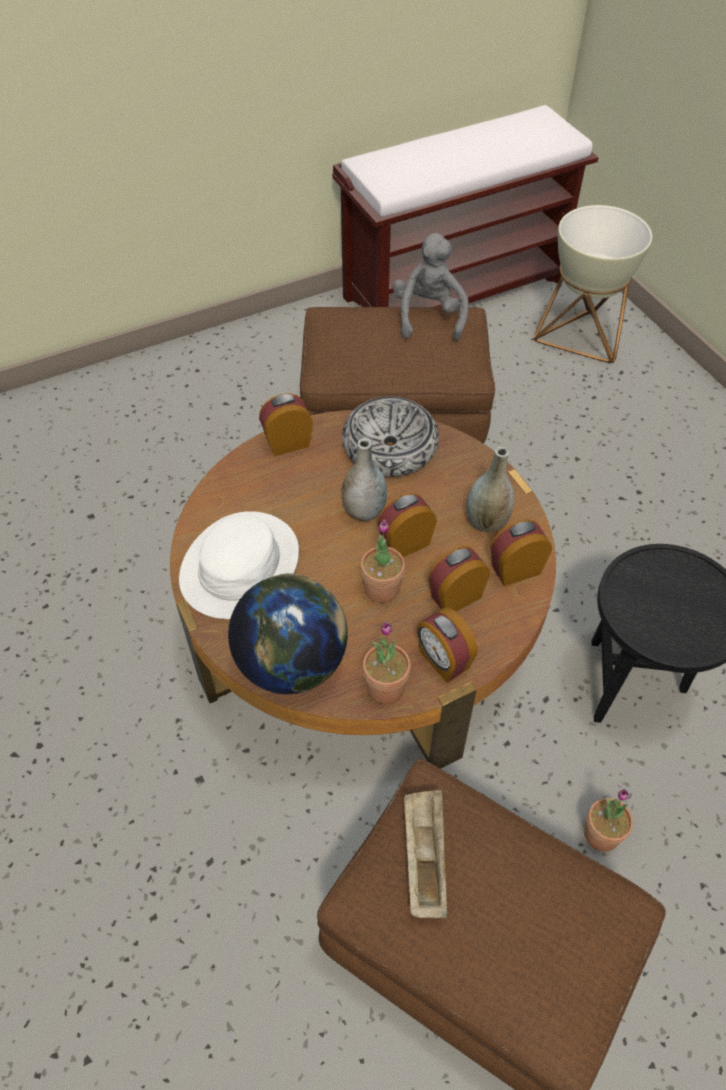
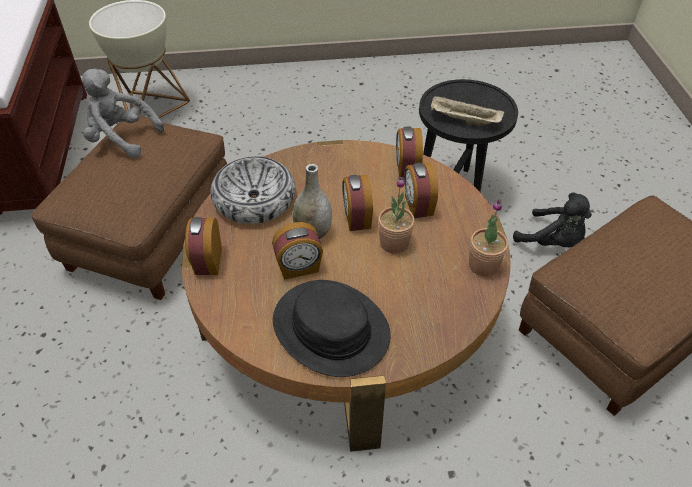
camera: 70 degrees left, 5 degrees down
(239, 565) = (330, 328): white hat -> black hat
(292, 664) = (445, 316): globe -> none
(424, 857) = (619, 285): beige tray -> beige tray (463, 120)
(443, 660) = (470, 228): alarm clock -> alarm clock (299, 268)
(487, 521) = (358, 170): grey vase -> none
(601, 834) = (552, 242): potted plant -> black plush toy

